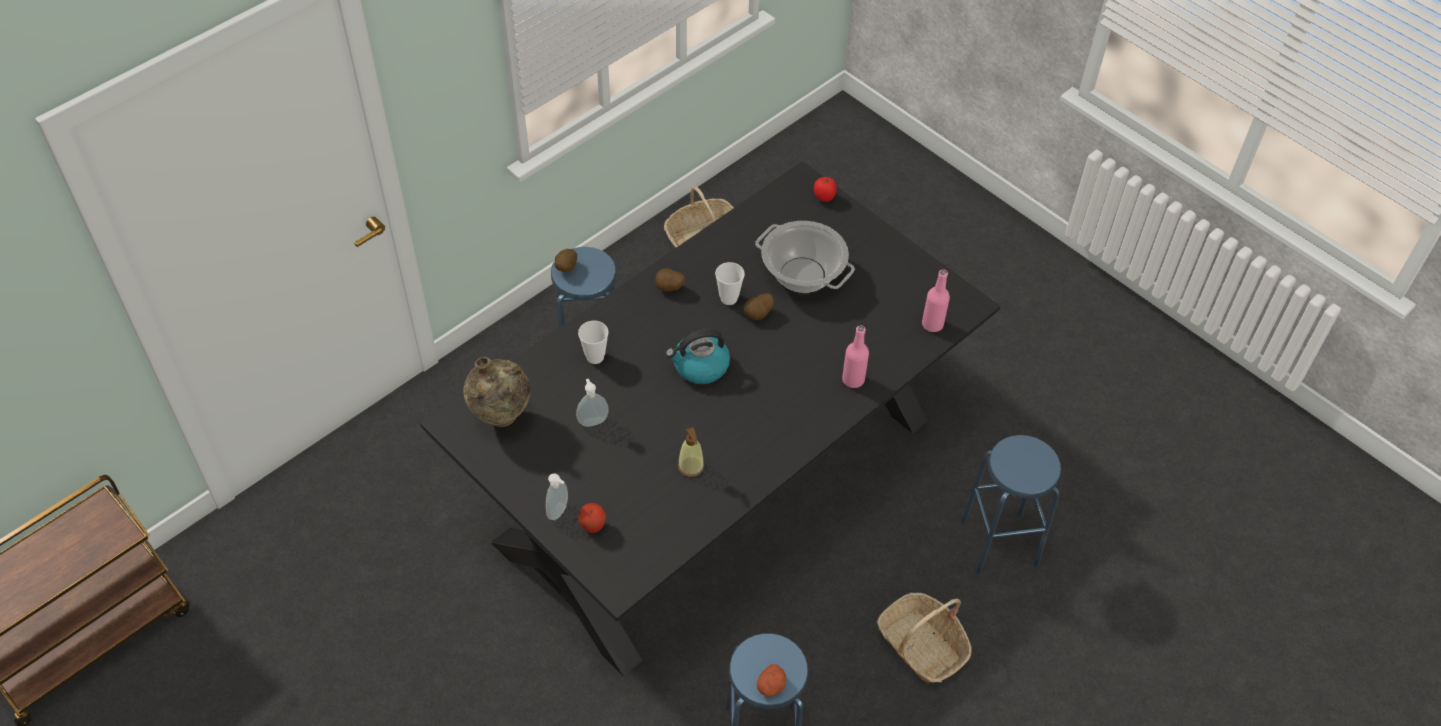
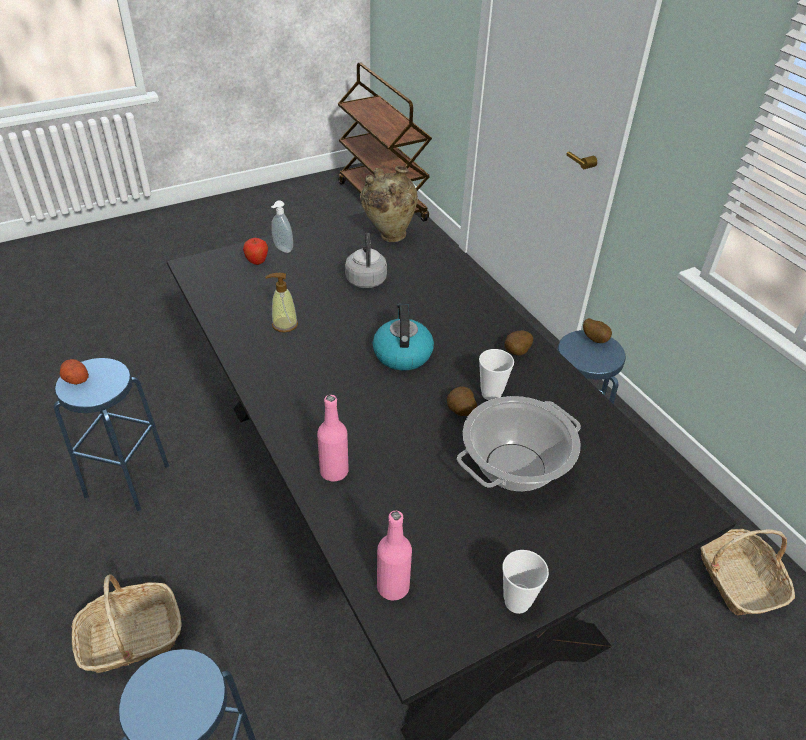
camera: 105 degrees right, 10 degrees down
(592, 420) = (366, 279): soap dispenser -> grey kettle
(595, 357) = (439, 291): cup -> cup (517, 601)
(824, 197) = (660, 528): tomato -> none

